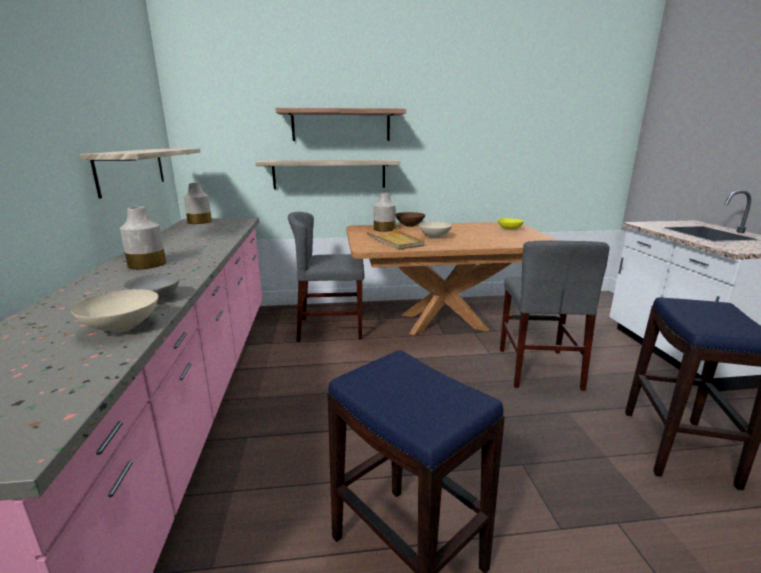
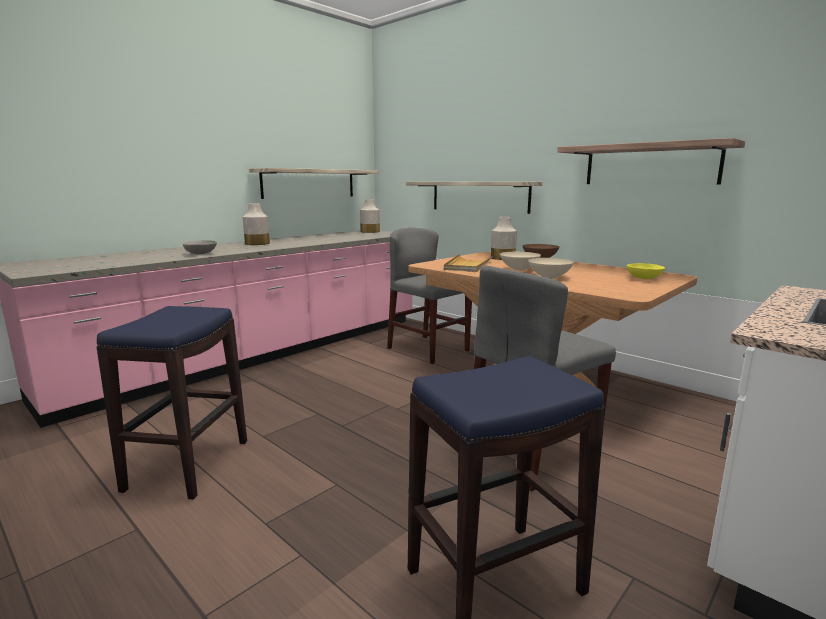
camera: 50 degrees right, 5 degrees down
(123, 328) = (154, 258): beige bowl -> beige bowl (550, 277)
(341, 125) = (492, 146): shelf -> shelf (650, 165)

